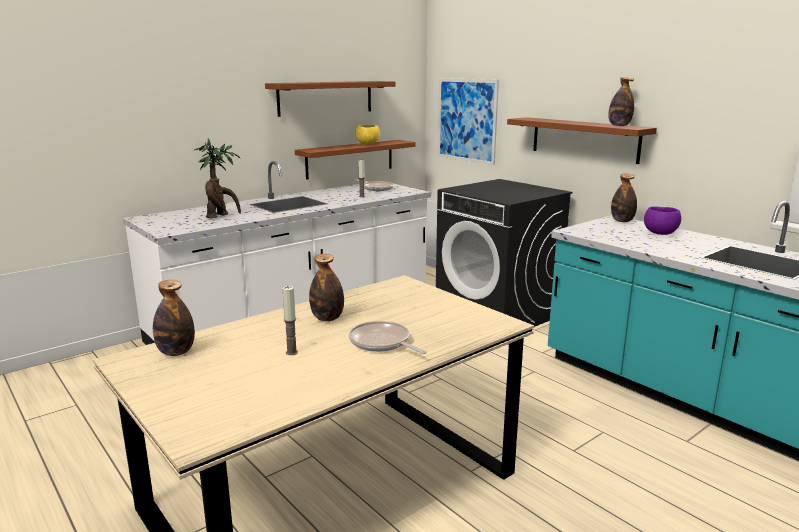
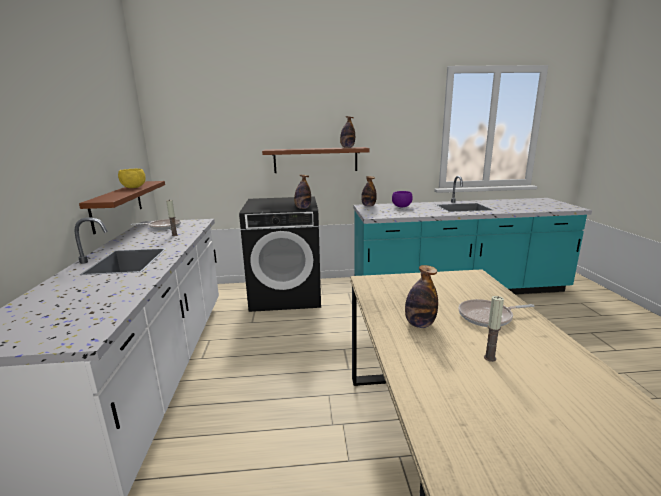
camera: 55 degrees left, 0 degrees up
(176, 352) = (455, 429): bottle -> bottle (302, 208)
(221, 216) = (91, 296): potted plant -> none
(325, 98) = (90, 143): brown shelf -> none
(466, 120) = (201, 157): picture -> none

